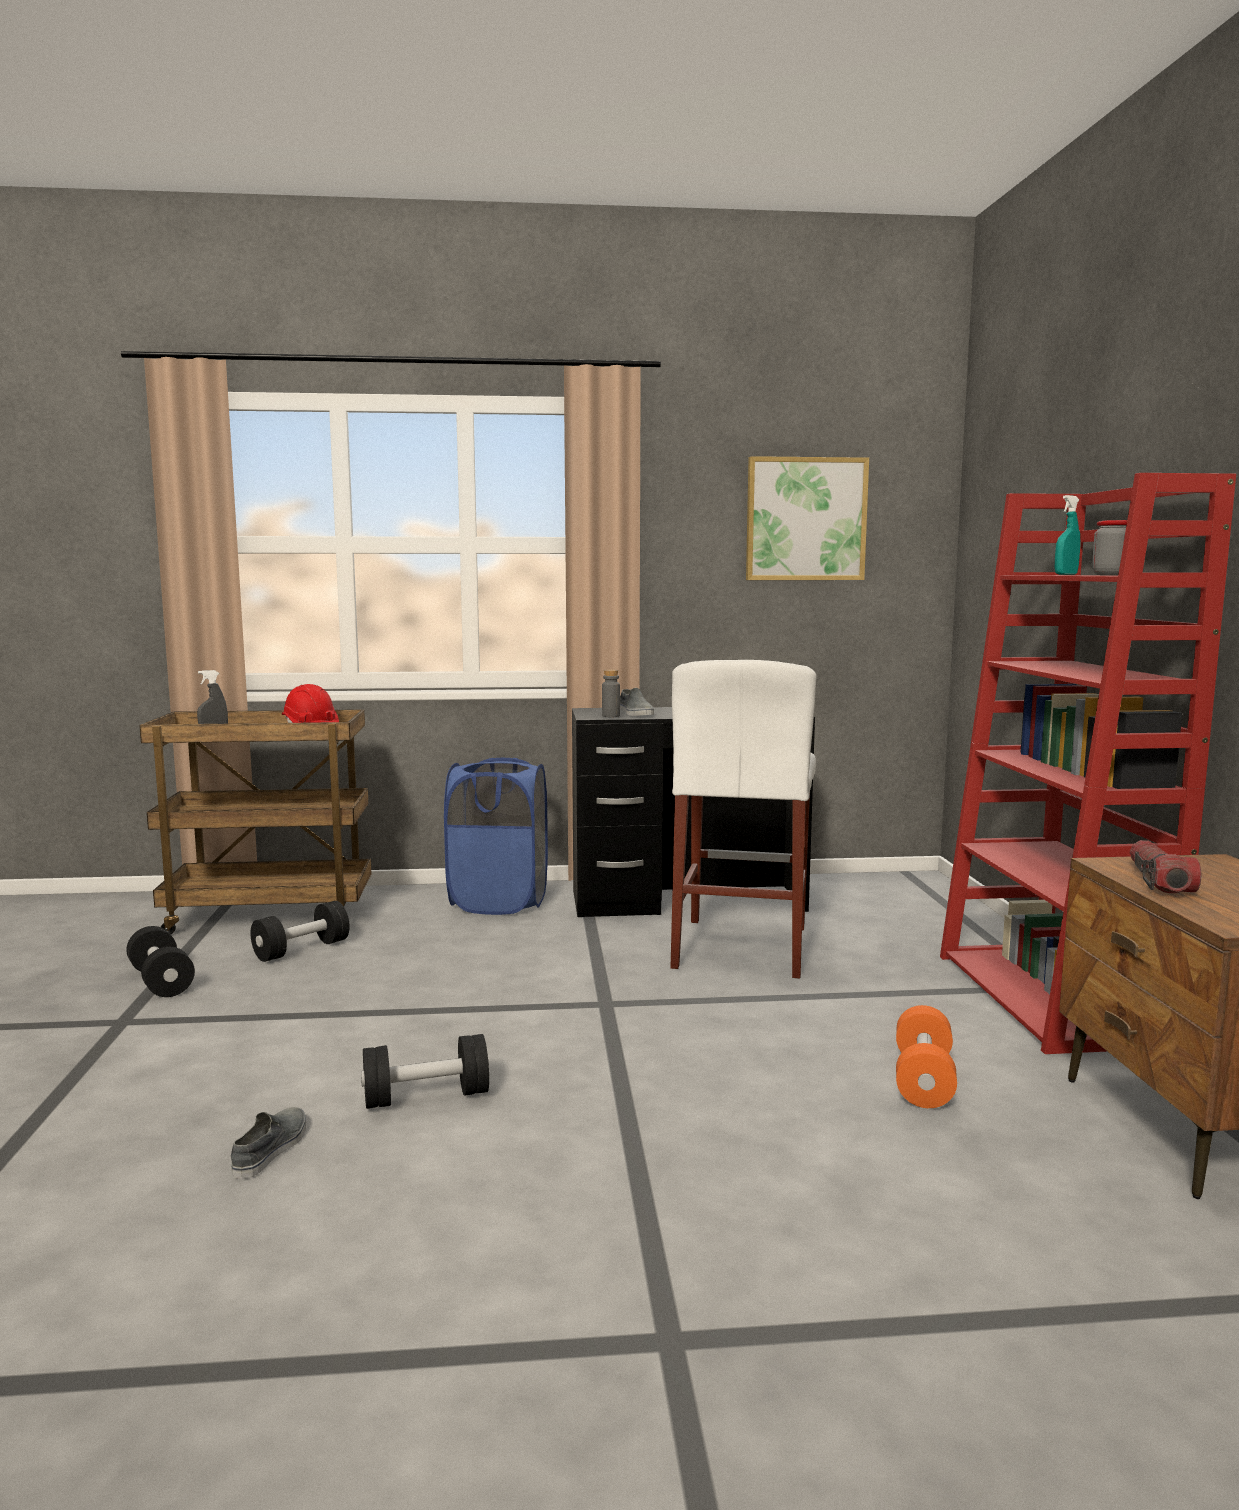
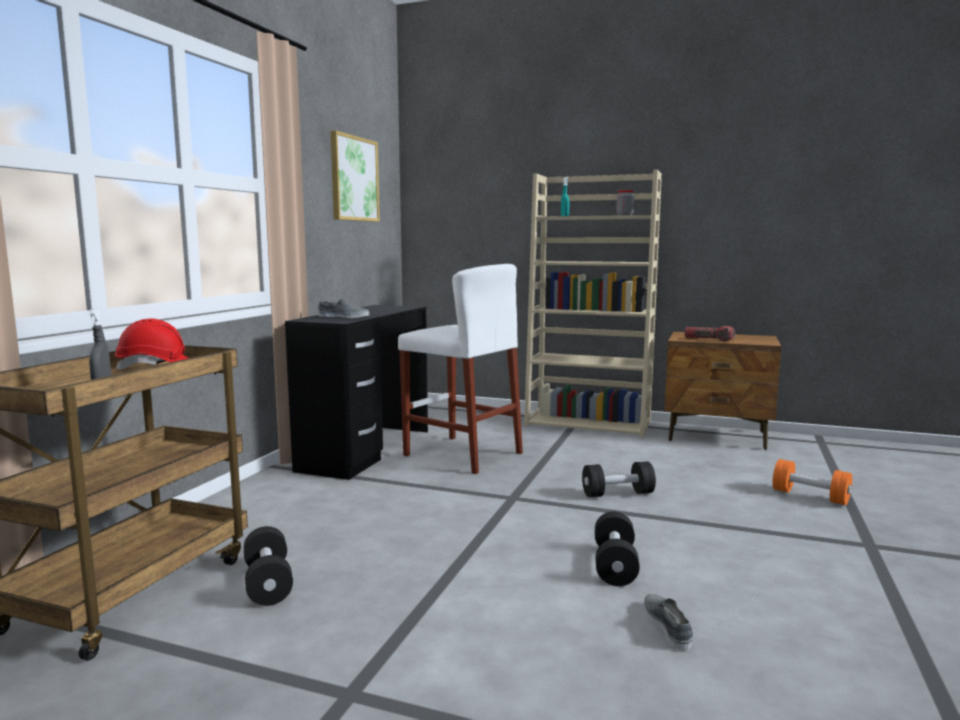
camera: 65 degrees left, 0 degrees up
(161, 981) = (254, 666): black dumbbell -> black dumbbell (617, 494)
(271, 1149) = (667, 625): grey shoe -> grey shoe turned 45 degrees clockwise
(499, 901) = (273, 496): blue laundry basket -> none
(611, 716) = (346, 319): grey bottle -> none
(923, 1080) = (657, 459): orange dumbbell -> orange dumbbell (810, 496)
(1050, 999) = (589, 423): red bookcase -> beige bookcase

